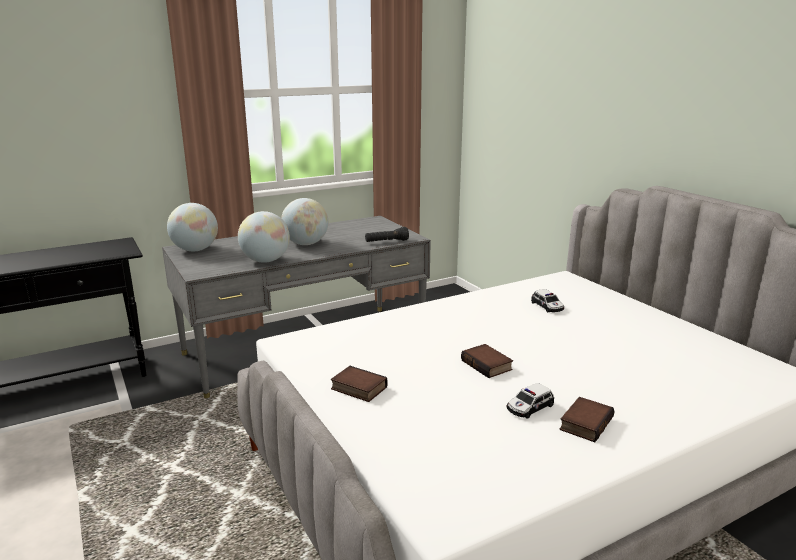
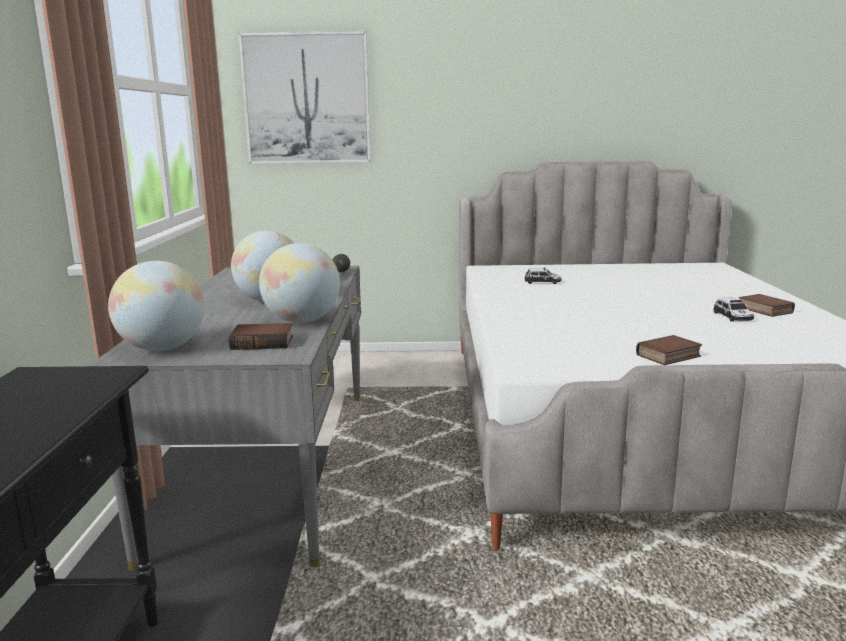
camera: 60 degrees left, 5 degrees down
(488, 365) = (648, 314): book -> book (263, 342)
(504, 93) = (307, 99): none -> picture

